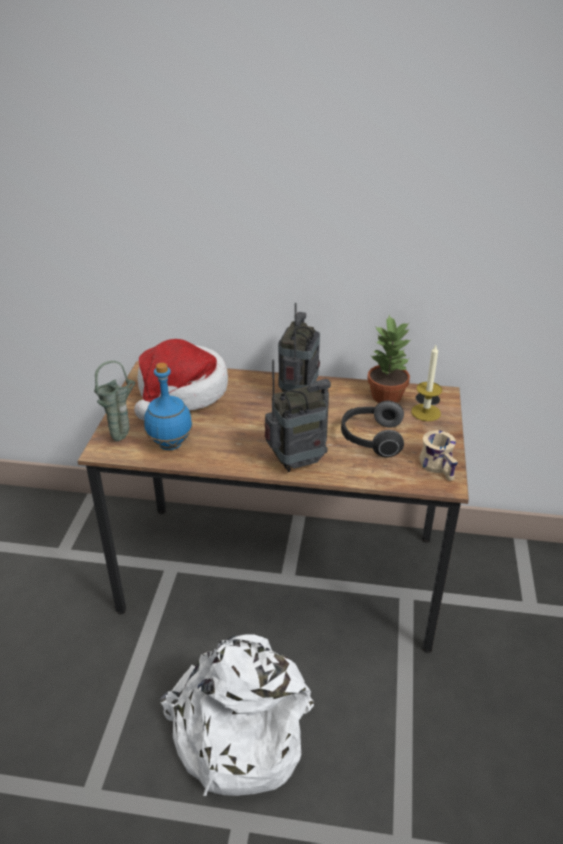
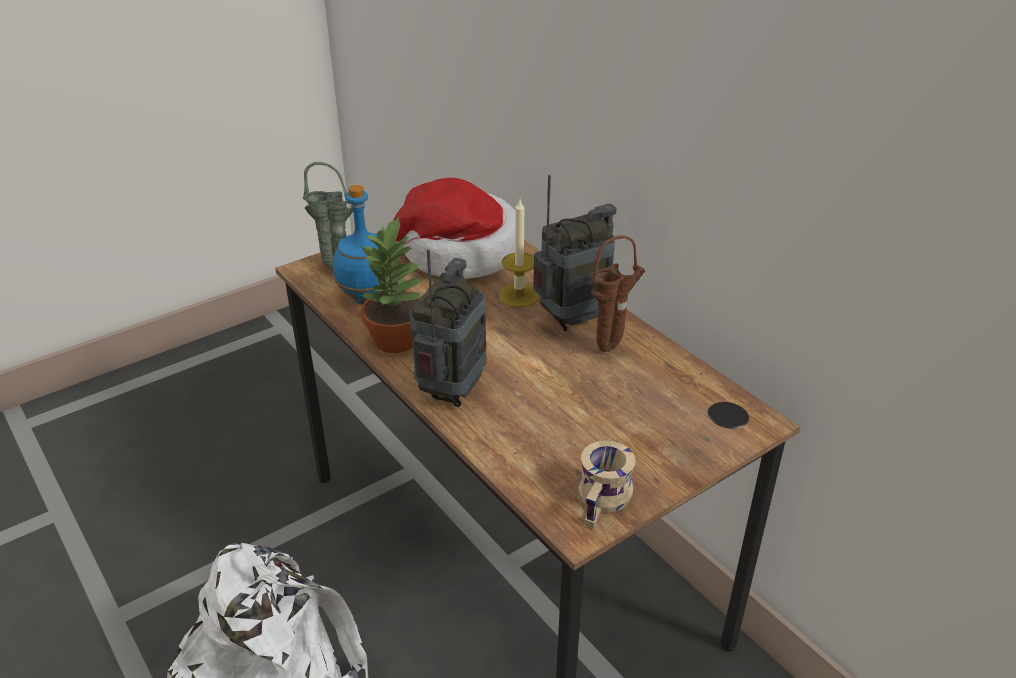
camera: 45 degrees right, 0 degrees up
(298, 463) = (452, 391): radio -> radio turned 90 degrees counterclockwise
(337, 397) = (611, 348): none -> brown vase
(371, 439) = (573, 417): headphones -> none
(387, 396) = (677, 381): potted plant -> potted plant (397, 339)
(426, 412) = (694, 429): candle -> candle (519, 295)

